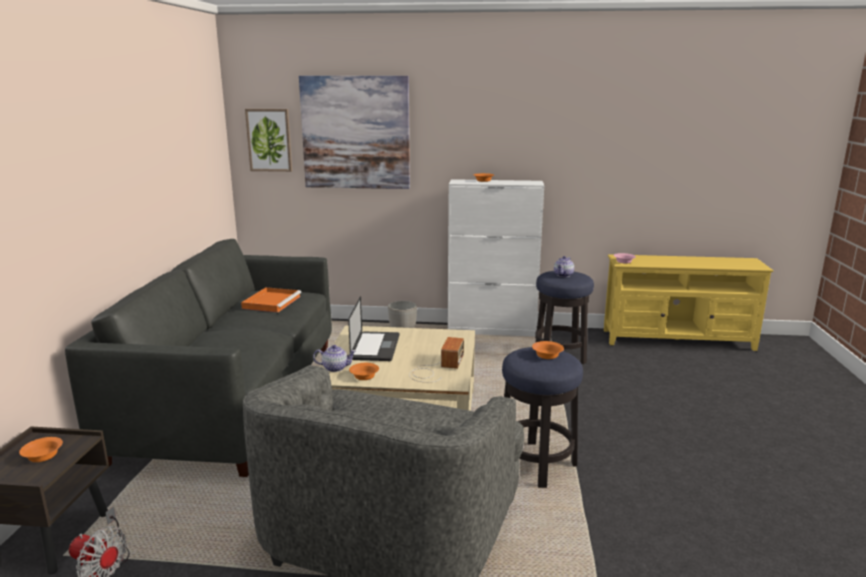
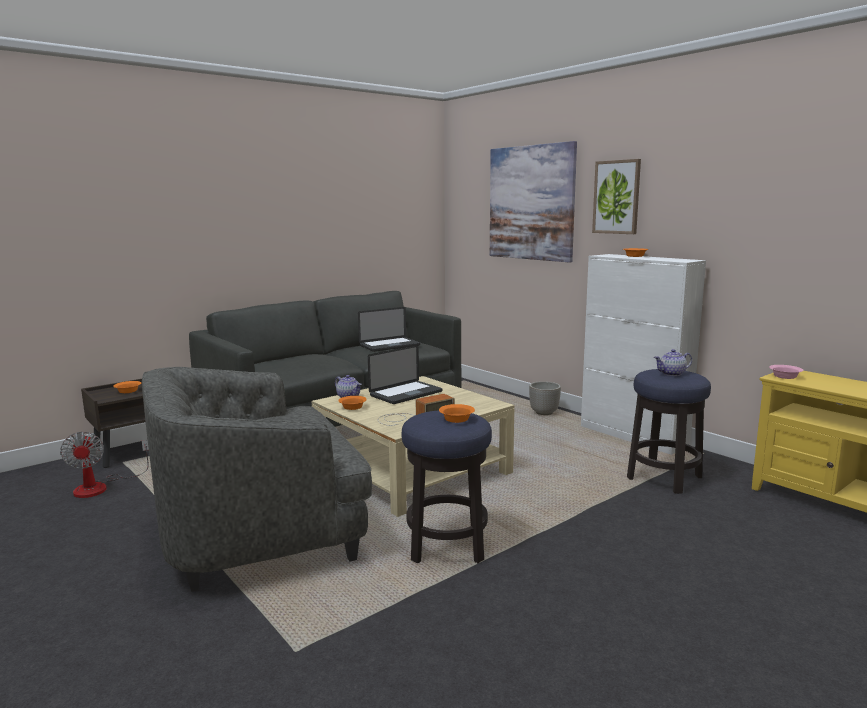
camera: 45 degrees right, 5 degrees down
(269, 140) = (469, 211): picture -> picture (616, 197)
(272, 302) = (389, 345): orange tray -> laptop

